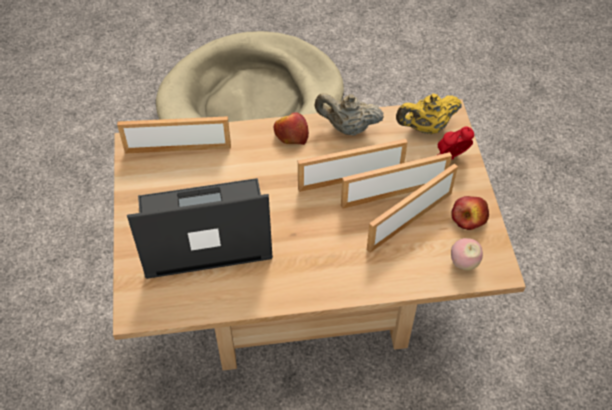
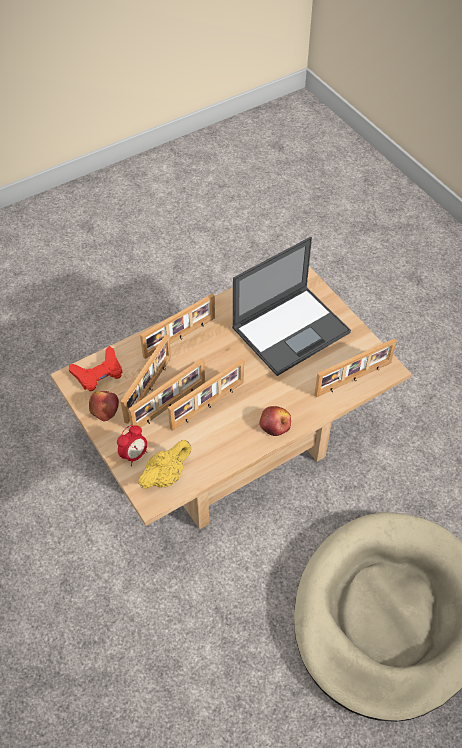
camera: 155 degrees right, 0 degrees up
(343, 271) = (180, 337): none -> picture frame
(347, 128) = (232, 449): beige teapot -> none
(463, 263) = (98, 373): apple -> red game controller

